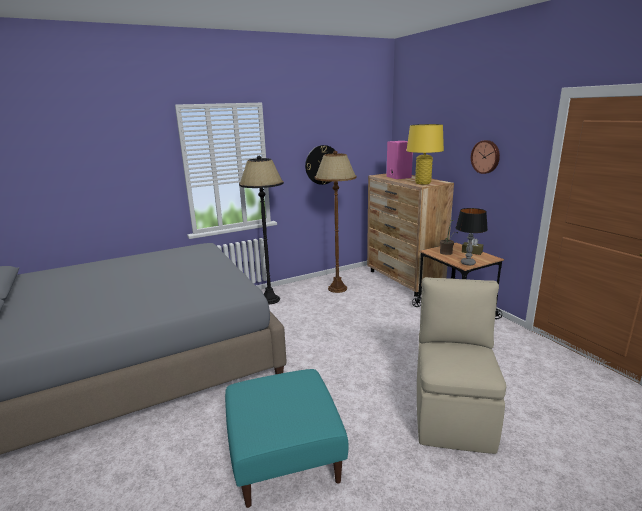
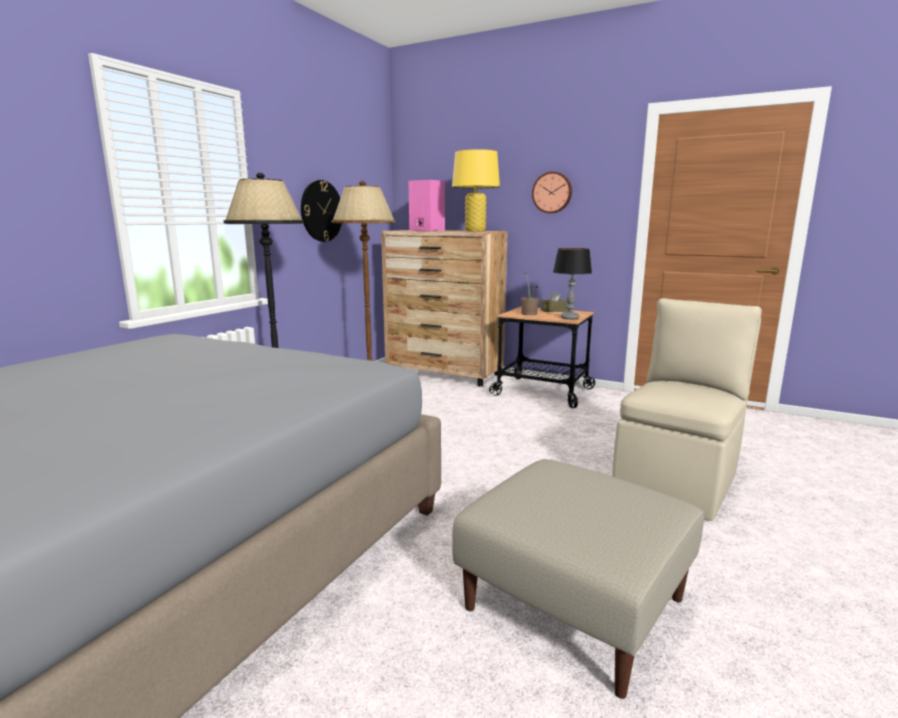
camera: 35 degrees left, 5 degrees down
(285, 456) = (576, 603): turquoise ottoman -> beige ottoman
(452, 414) = (677, 481): beige chair -> beige chair turned 60 degrees clockwise

